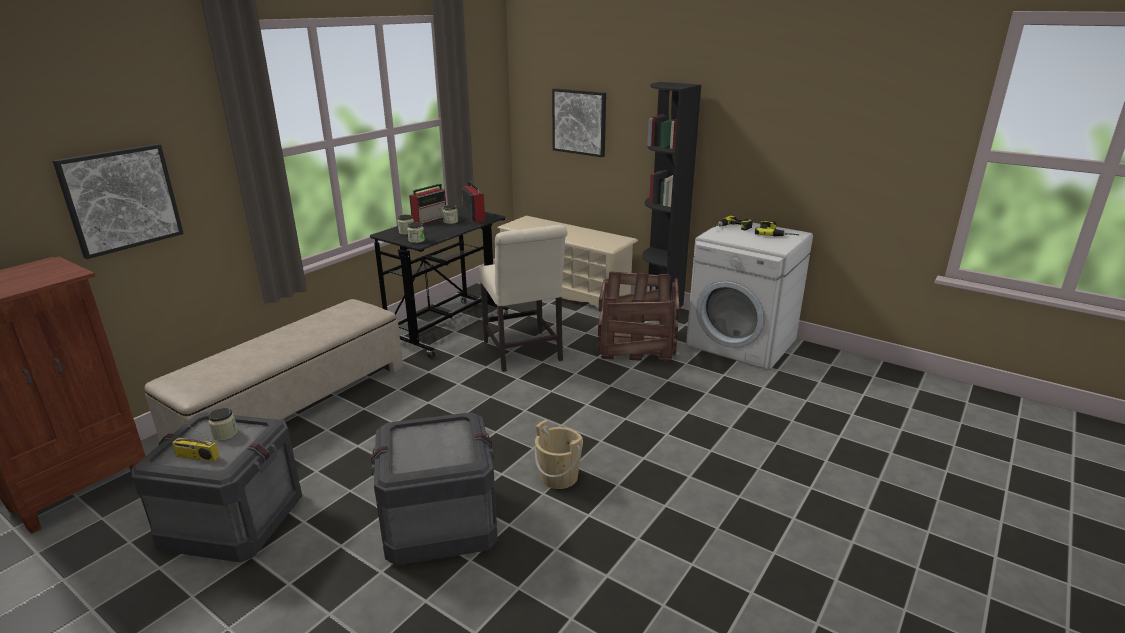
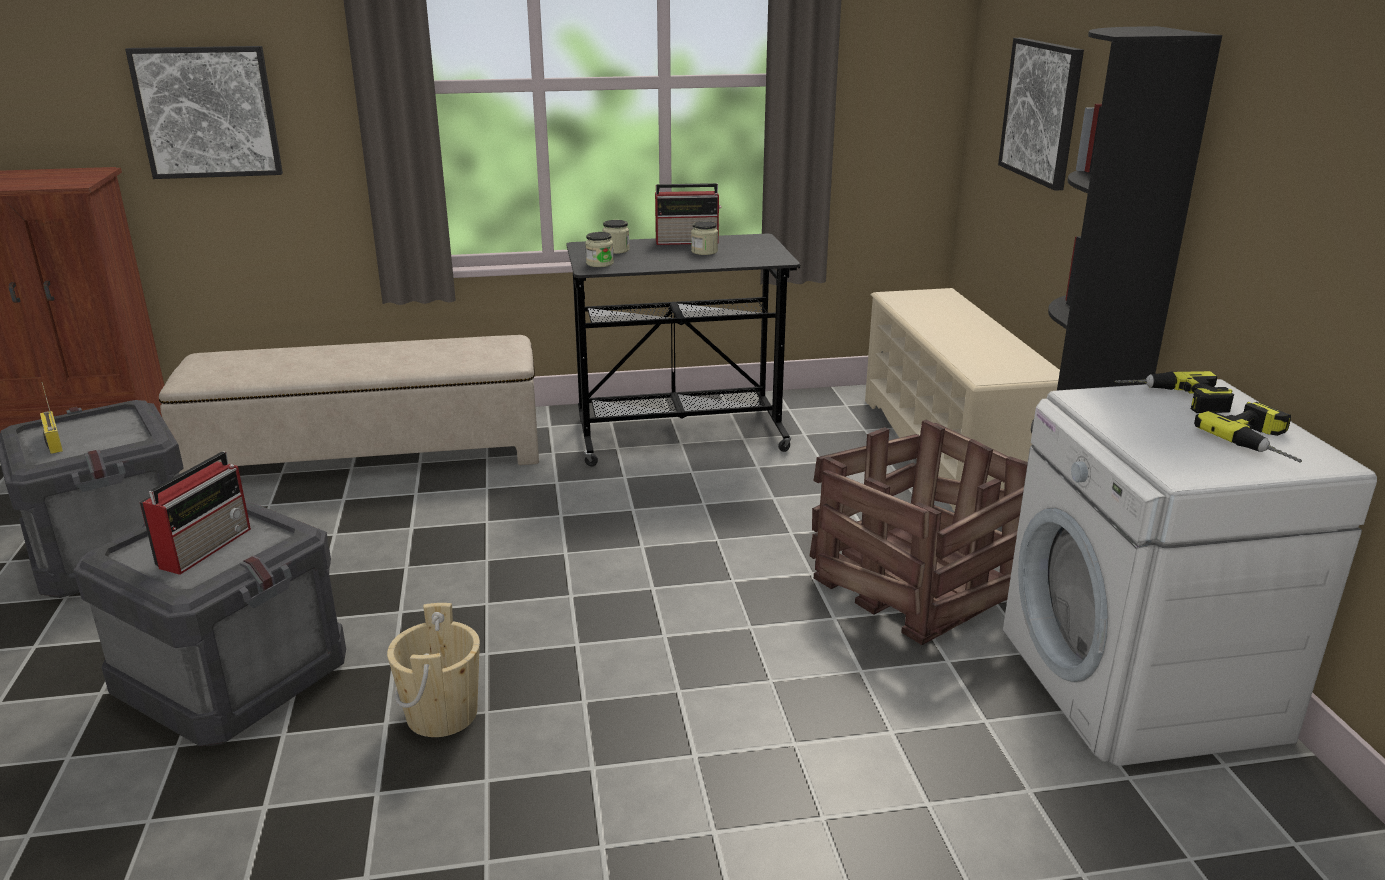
camera: 45 degrees right, 0 degrees up
(225, 434) = (112, 431): jar -> none
(474, 216) = (753, 253): radio -> radio (206, 546)
(523, 354) = (712, 515): beige chair -> none

